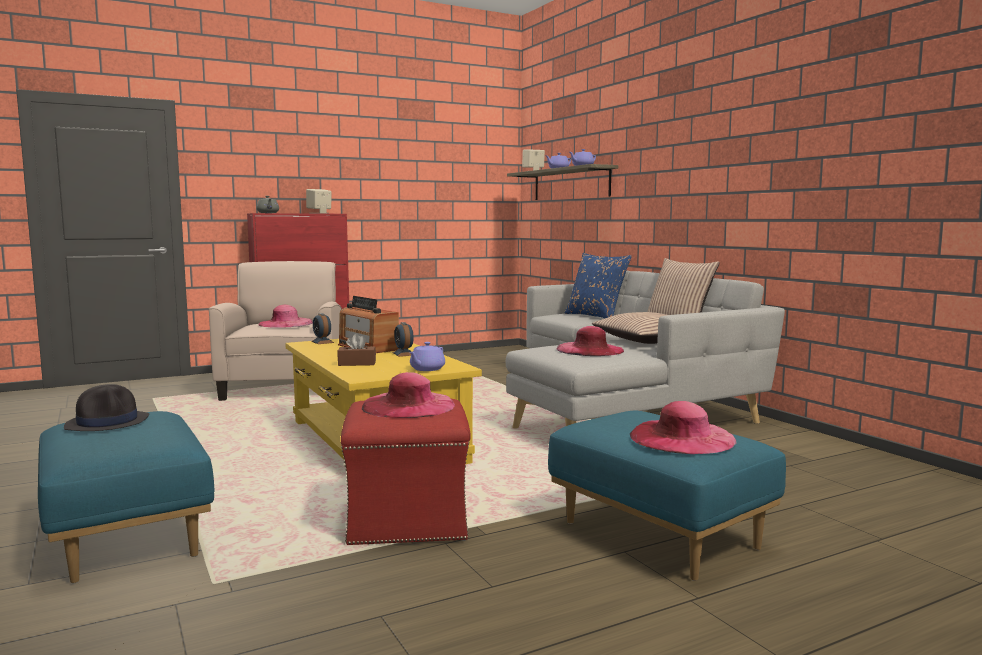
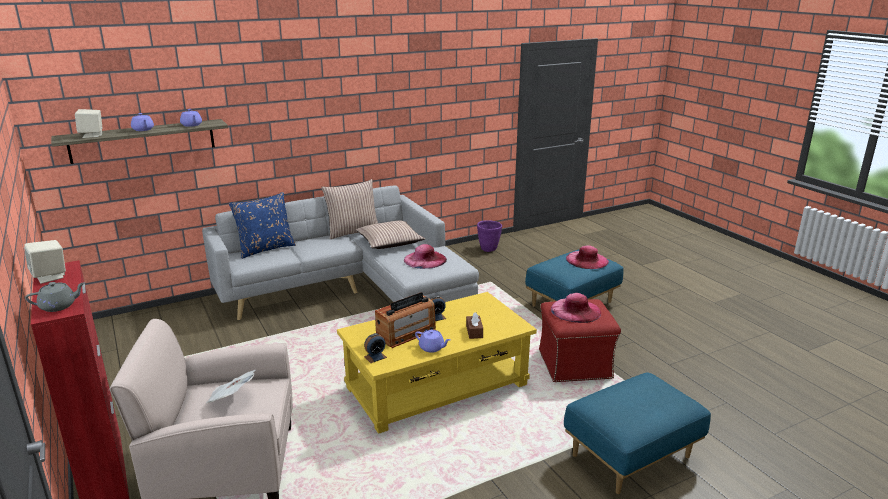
camera: 90 degrees left, 15 degrees up
(108, 422) = (625, 411): black hat -> none
(285, 323) = (232, 398): pink hat -> newspaper
(426, 369) = (491, 307): purple teapot -> purple teapot (432, 348)
(893, 475) = (489, 249): none -> purple planter

